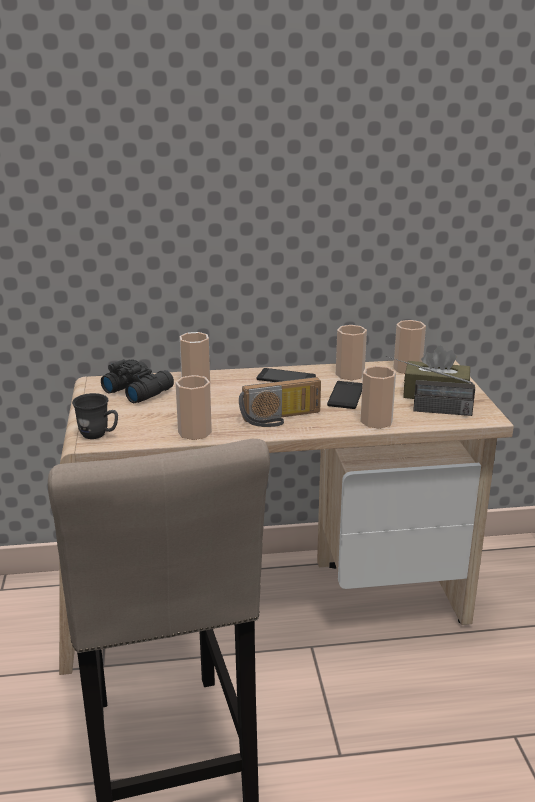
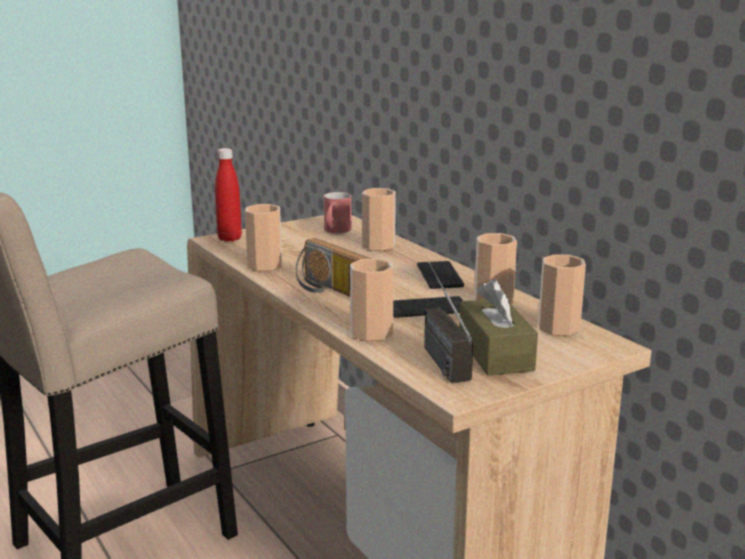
camera: 65 degrees right, 5 degrees down
(99, 435) = (229, 238): grey mug -> red bottle
(138, 390) = (335, 231): black binoculars -> red mug

